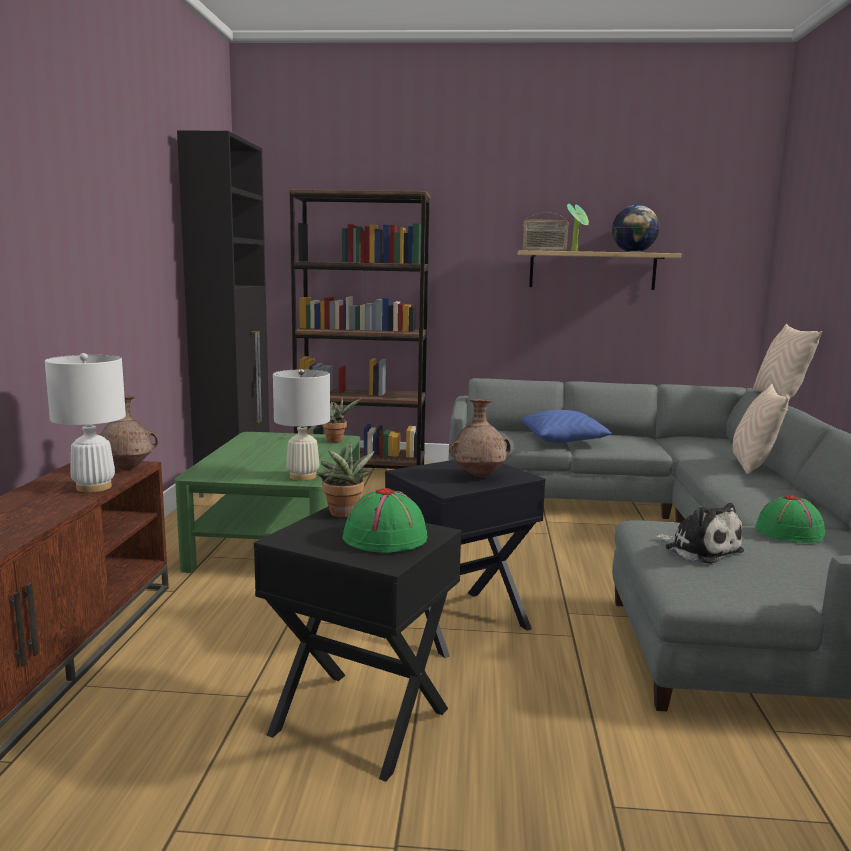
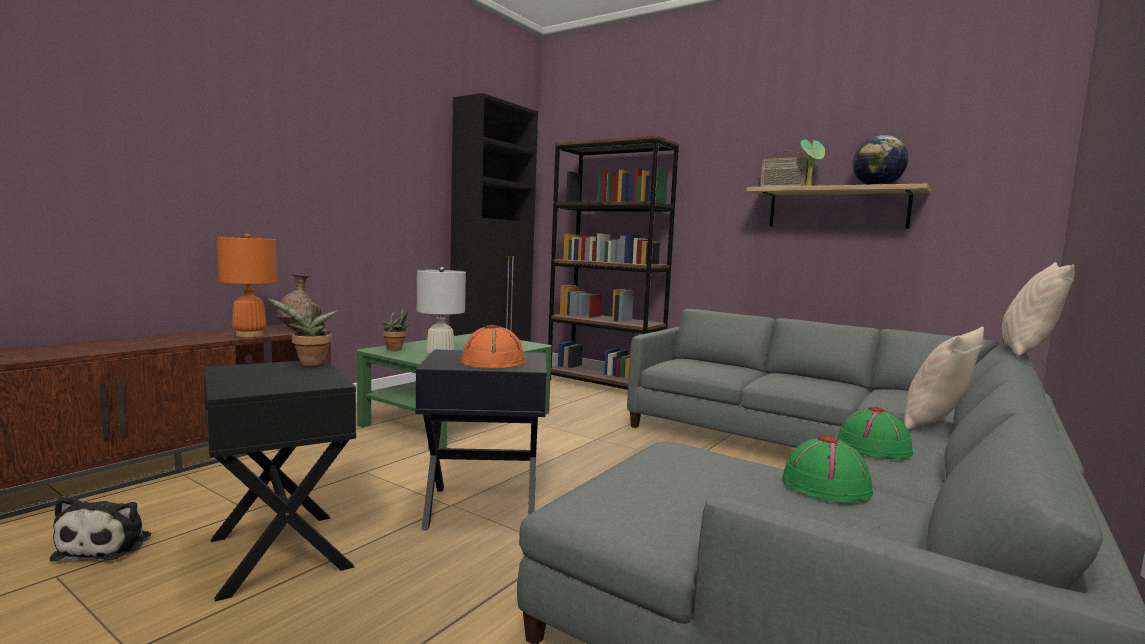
camera: 30 degrees right, 5 degrees down
(93, 487) = (249, 335): white table lamp -> orange table lamp
(337, 440) = (526, 345): potted plant -> potted plant (396, 349)
(386, 538) = (284, 380): green hat -> green hat (874, 448)
(479, 476) = (493, 362): brown vase -> orange hat
(564, 440) = (750, 374): blue pillow -> none
(699, 549) = (674, 476): plush toy -> plush toy (108, 545)

